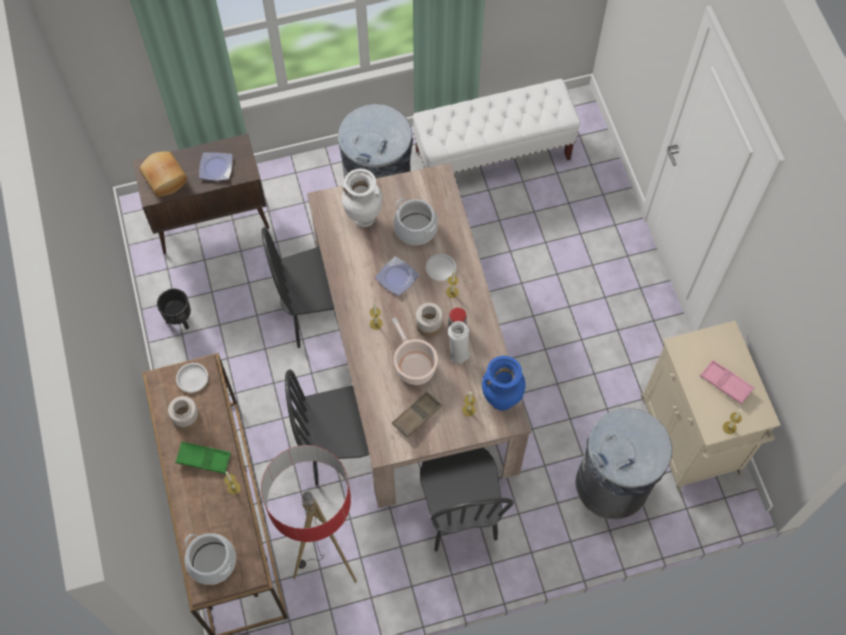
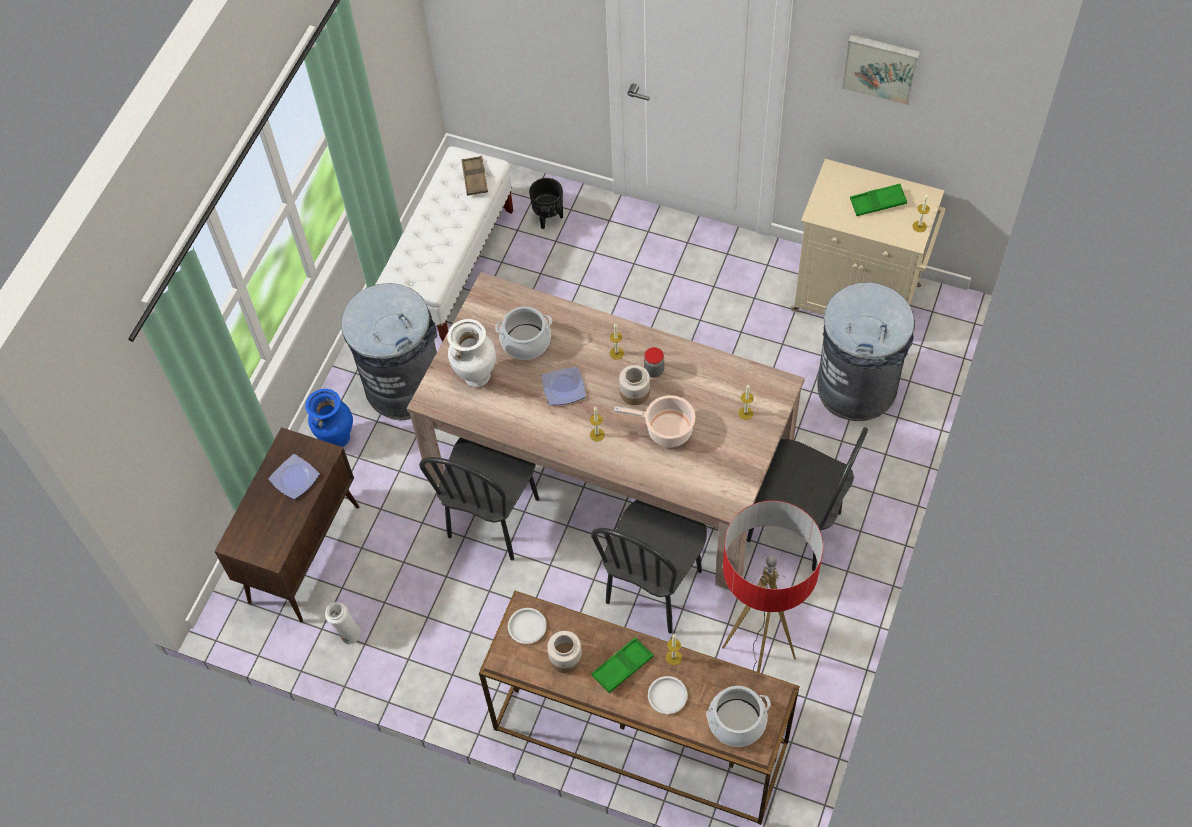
camera: 50 degrees left, 5 degrees down
(164, 179) = (264, 534): bread -> none
(179, 319) = (390, 652): black planter -> black planter (548, 218)
(416, 415) = (718, 458): brown tray -> brown tray (475, 178)
(441, 268) = (584, 347): white plate -> white plate (667, 696)
(458, 352) = (682, 386): white vase -> white vase (348, 633)
(501, 399) = (755, 381): blue vase -> blue vase (337, 439)
(726, 383) = (877, 203): pink tray -> green tray
(792, 292) = (881, 67): none -> picture

